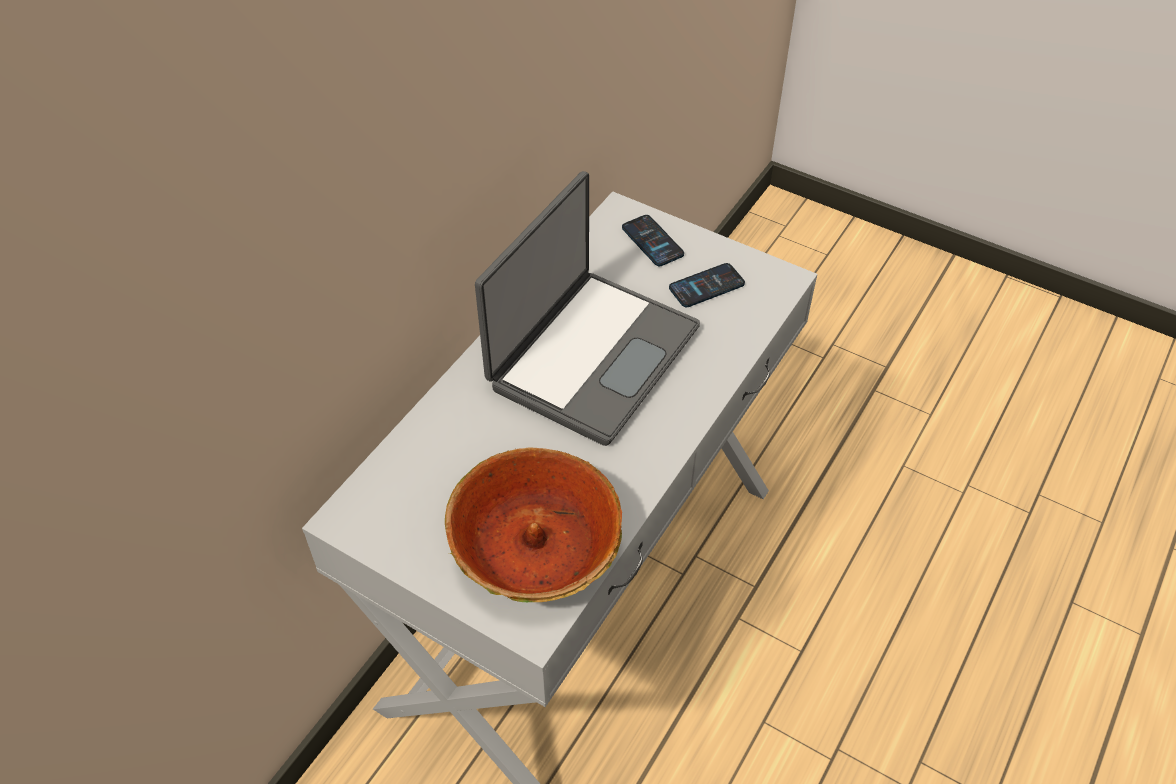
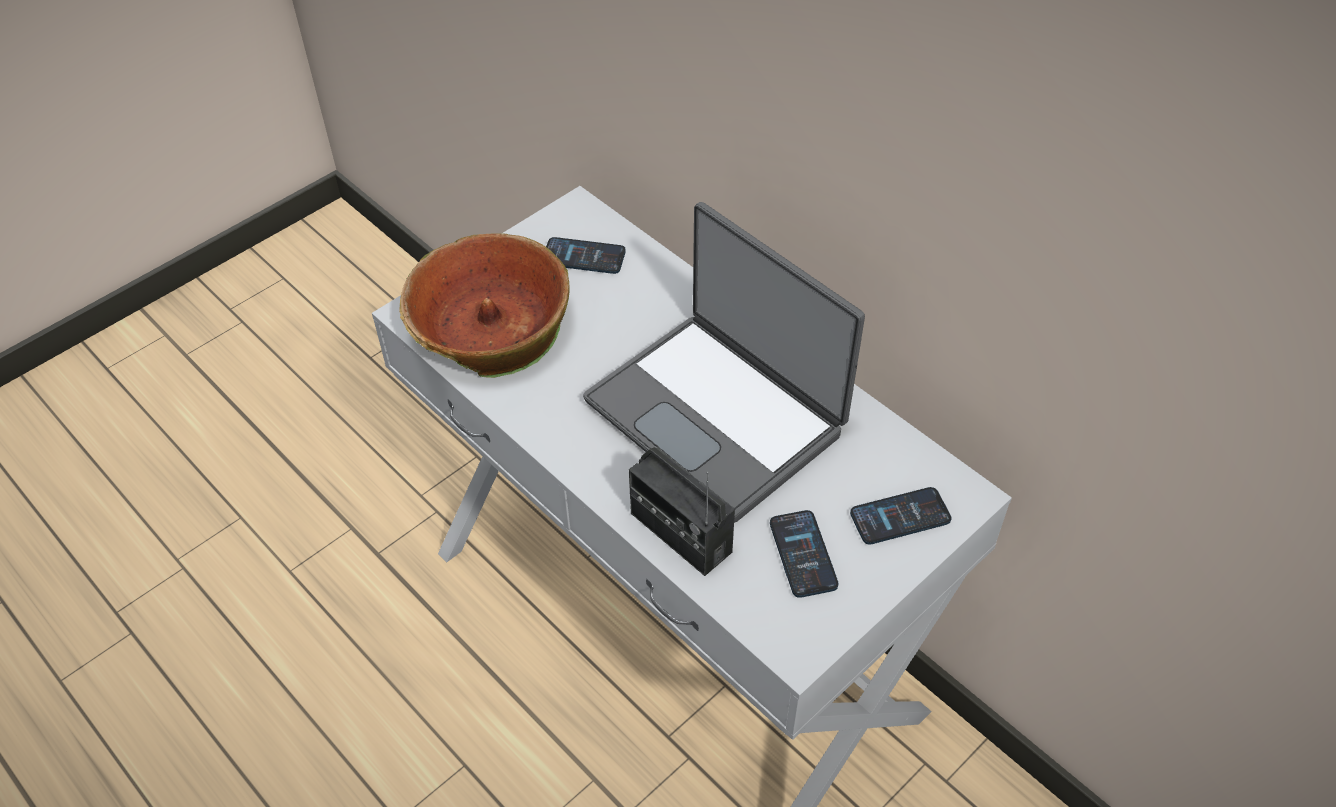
camera: 105 degrees right, 0 degrees up
(417, 495) = (584, 257): none -> phone
(717, 356) = (680, 533): none -> radio

